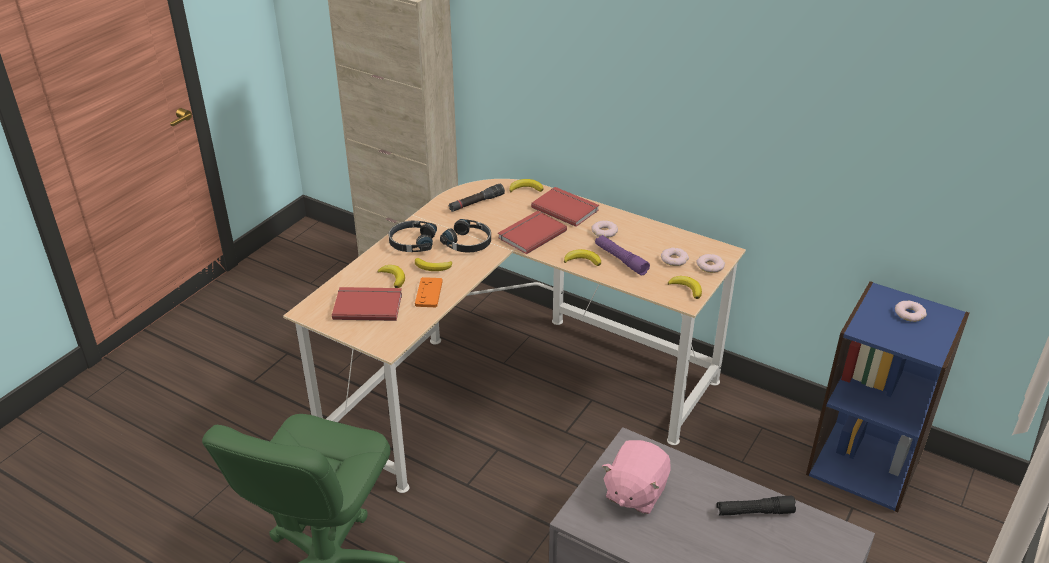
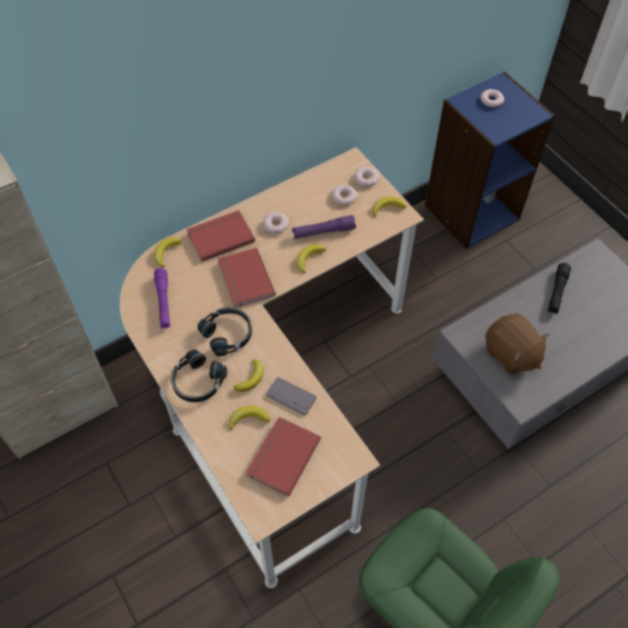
camera: 65 degrees left, 20 degrees up
(429, 293) = (291, 396): orange game controller -> grey game controller
(476, 203) = (163, 302): black flashlight -> purple flashlight
(635, 492) = (511, 354): pink plush toy -> brown plush toy

